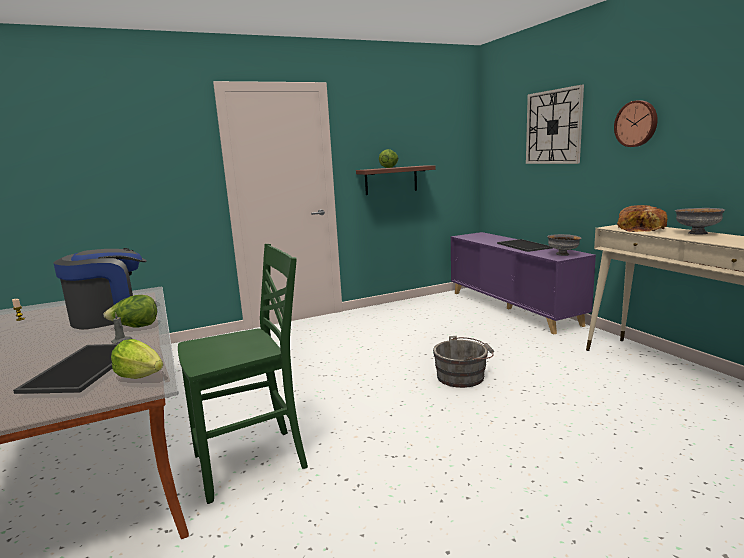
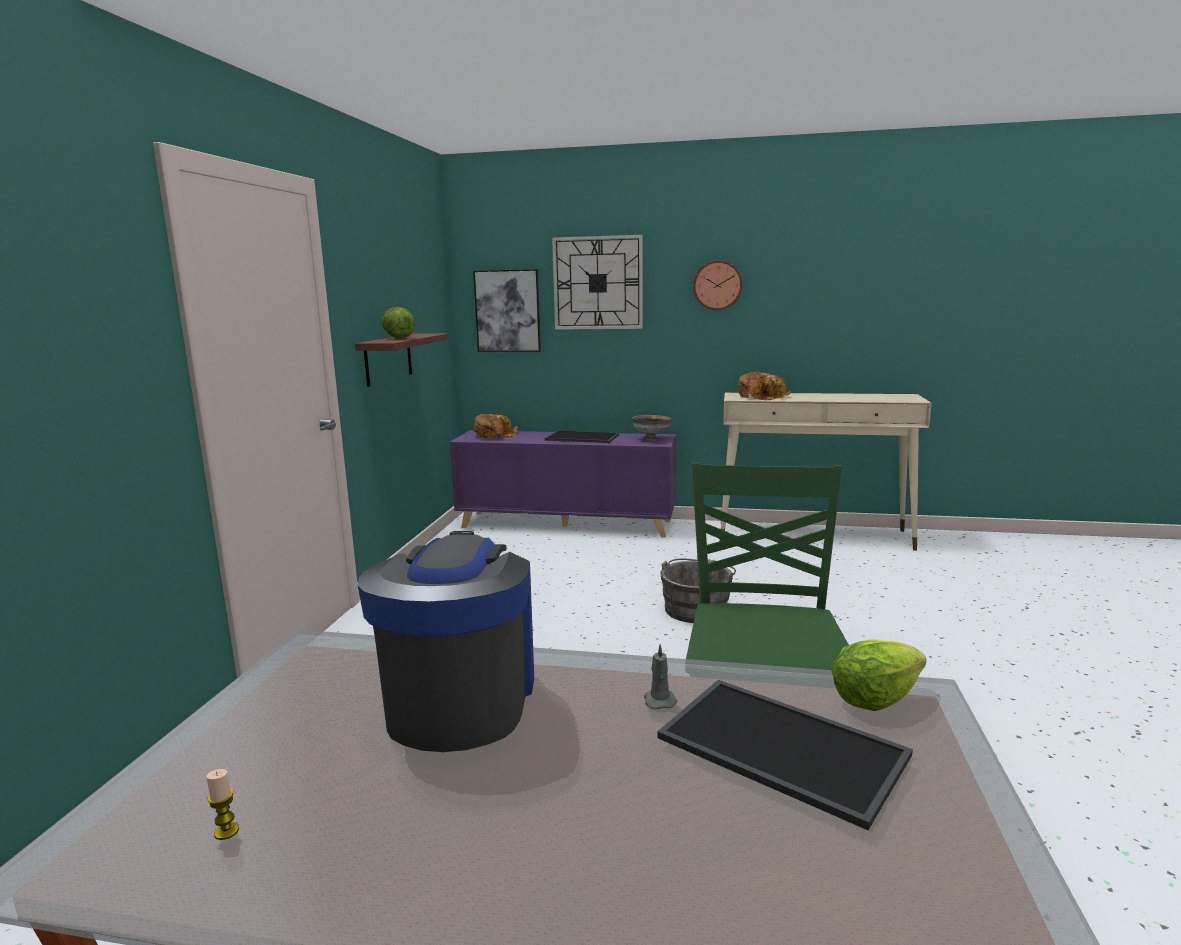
camera: 55 degrees left, 0 degrees up
(135, 327) = (585, 681): lettuce -> none
(483, 236) = (495, 435): none -> bread
(504, 150) = (507, 311): none -> picture
(696, 233) = (813, 395): grey bowl -> none

